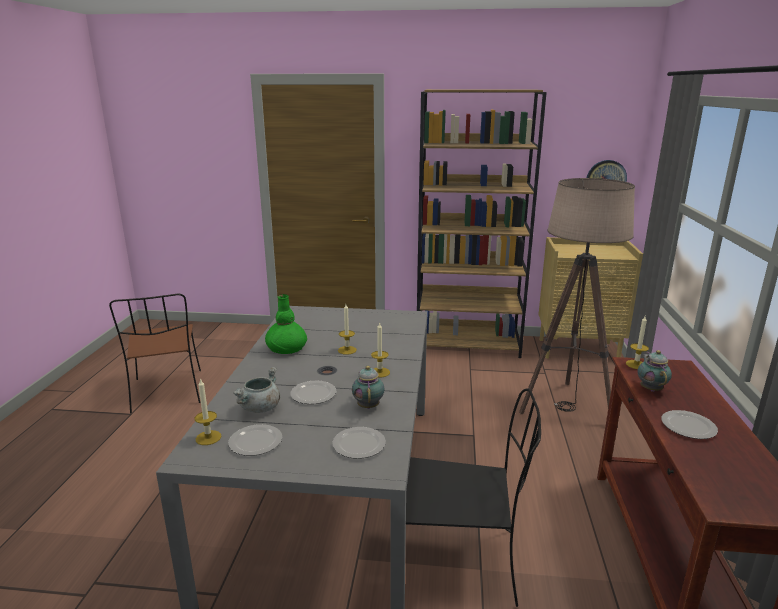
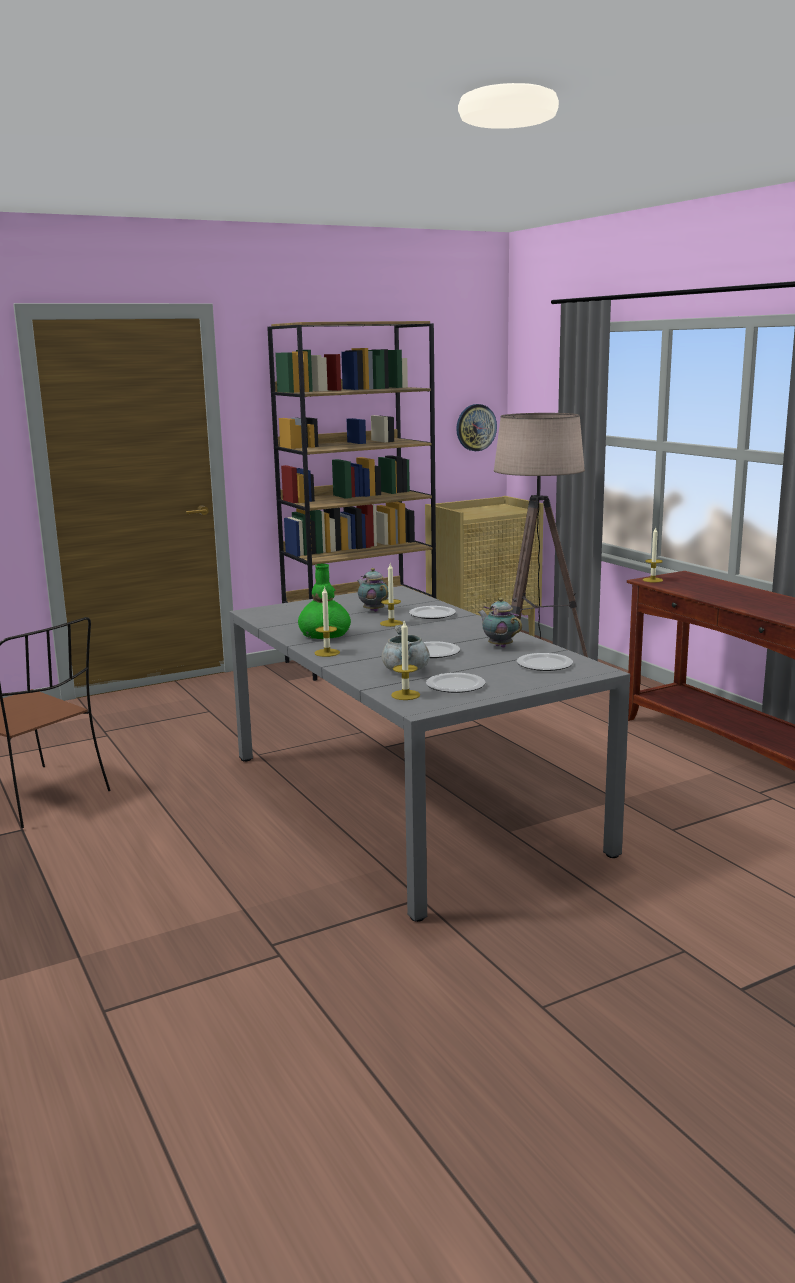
camera: 35 degrees left, 5 degrees down
(379, 372) = (459, 628): candle -> candle (327, 653)
(461, 561) = (596, 801): black chair -> none
(650, 389) = (687, 589): teapot -> teapot (373, 610)
(687, 426) = (744, 601): plate -> plate (431, 614)

